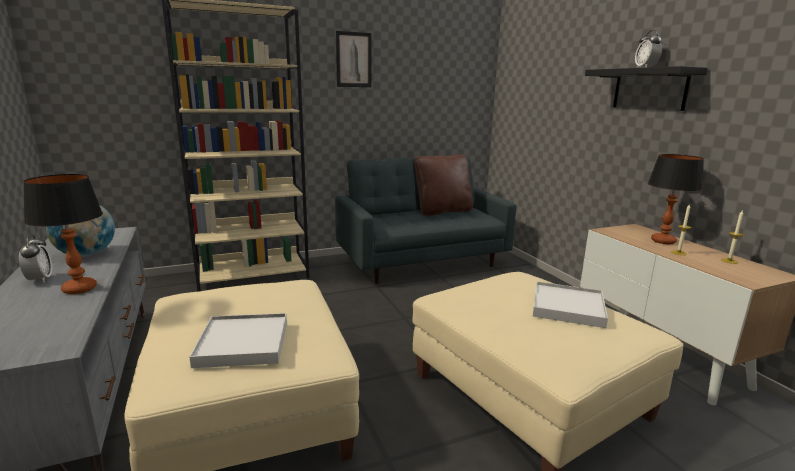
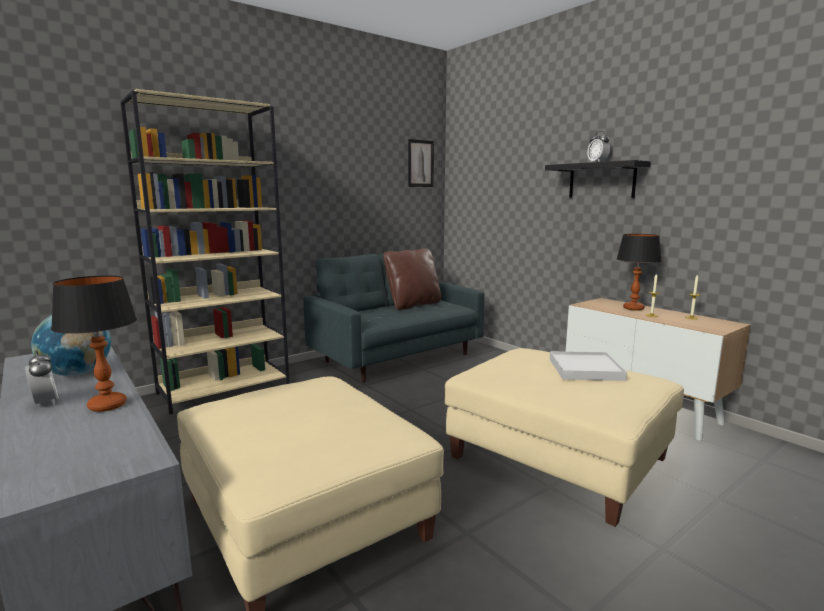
camera: 15 degrees left, 5 degrees down
(242, 344) = (319, 436): white tray -> none
(353, 59) = (316, 158): picture -> picture (420, 163)

